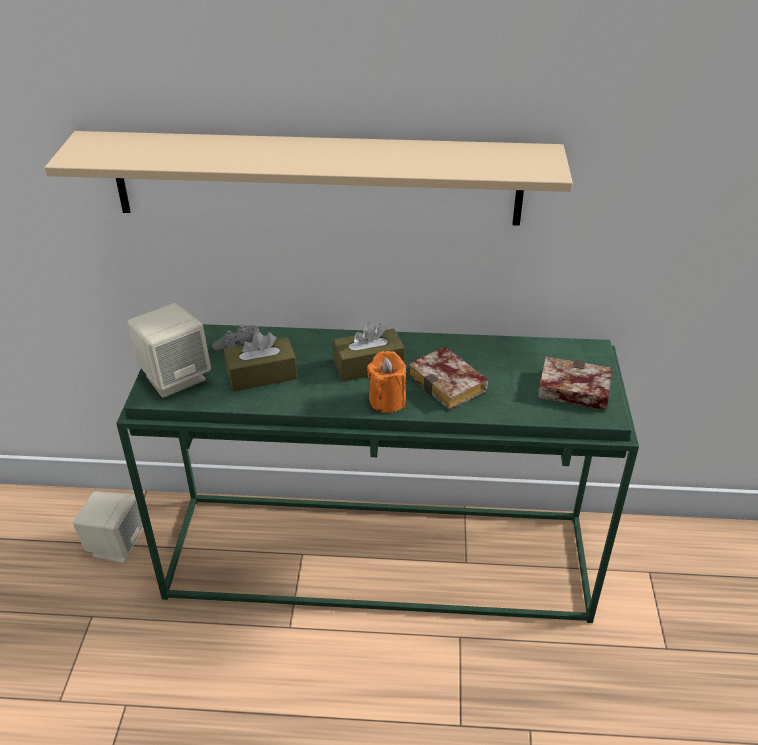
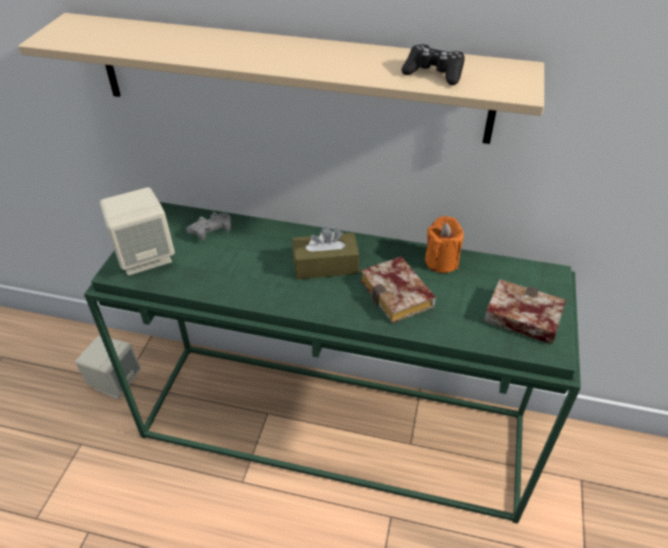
camera: 10 degrees right, 5 degrees up
(261, 375) = (223, 263): brown tissue box -> none
(387, 401) = (333, 305): orange candle -> orange candle (441, 261)
(466, 162) = (433, 73): none -> black game controller

